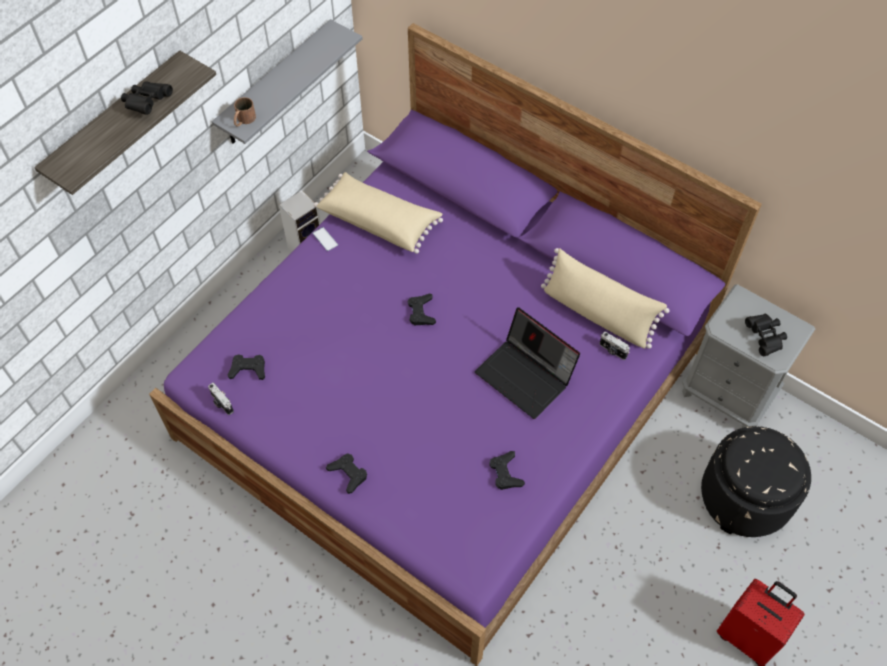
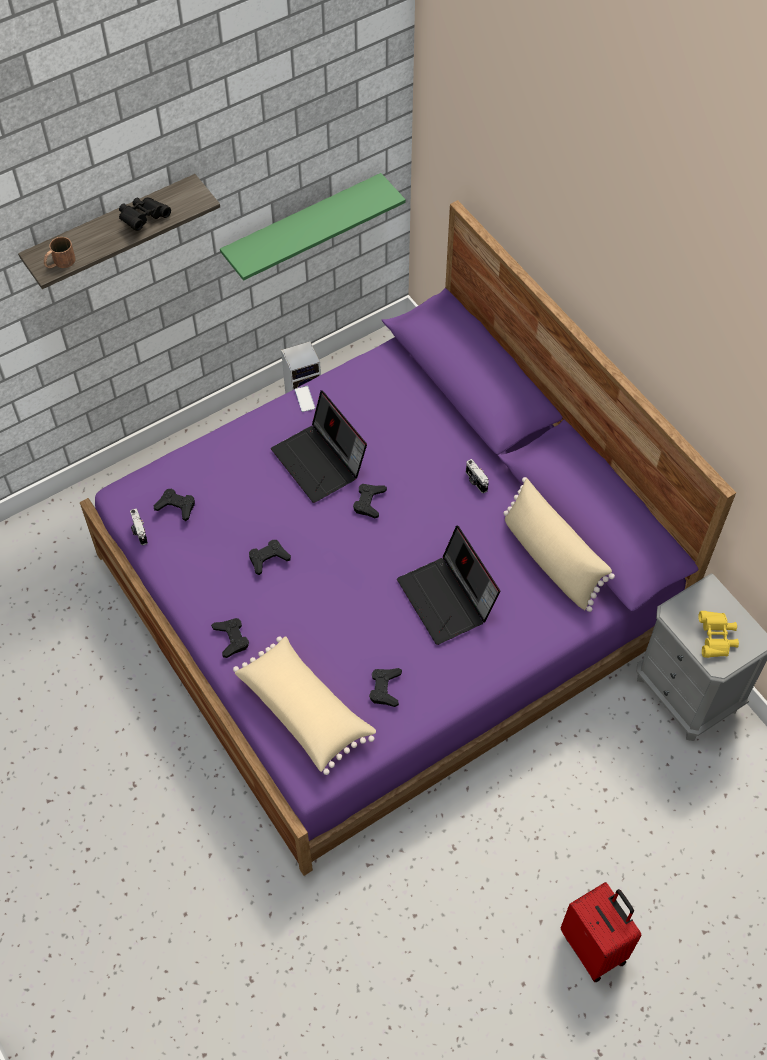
camera: 20 degrees right, 0 degrees up
(243, 120) = (251, 256): brown mug -> brown mug (59, 262)
(276, 85) = (303, 227): grey shelf -> green shelf
(352, 390) = (268, 558): none -> black game controller
(363, 290) = (320, 462): none -> laptop
(379, 220) = (367, 396): beige pillow -> beige pillow (305, 710)
(612, 351) = (549, 602): camera -> camera (475, 481)
(744, 498) = (655, 807): black ottoman -> none
(765, 338) = (716, 639): black binoculars -> yellow binoculars

